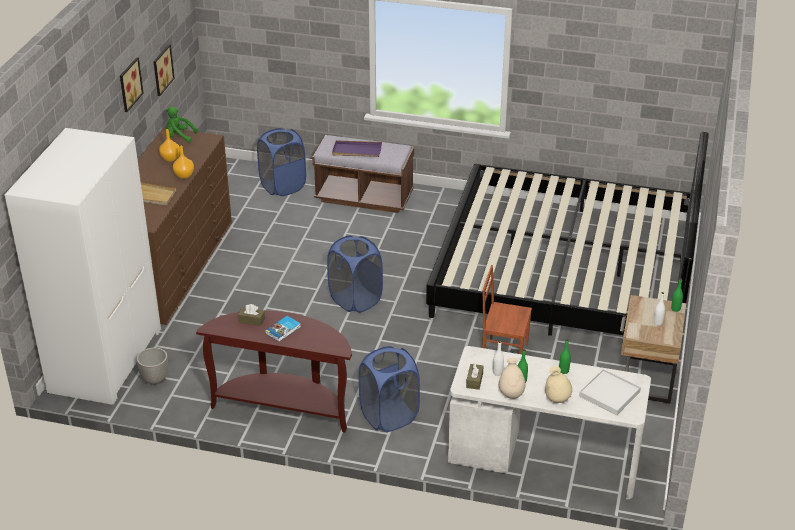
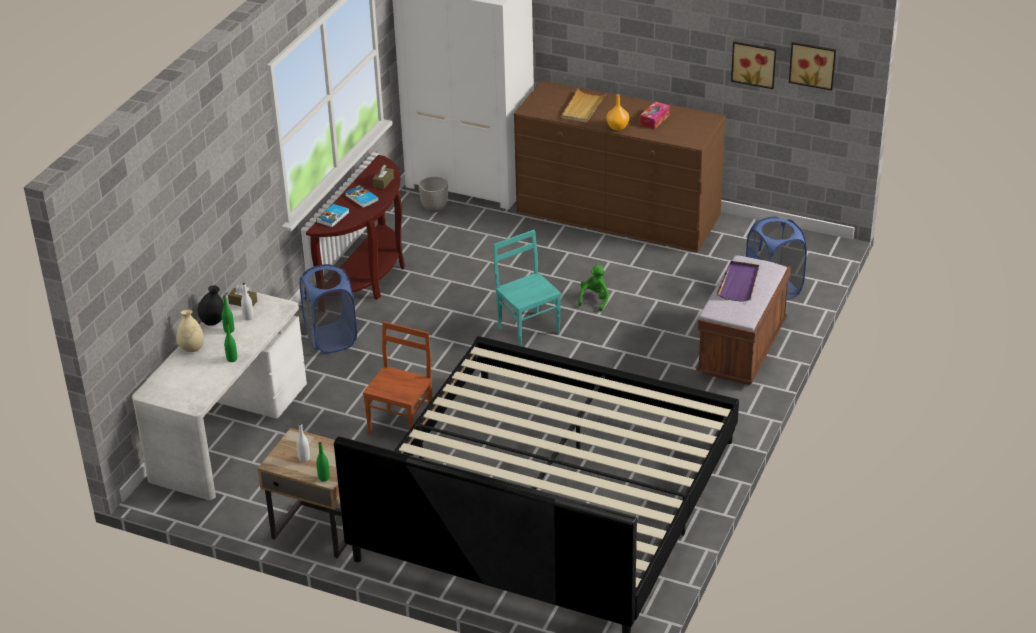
camera: 100 degrees right, 0 degrees up
(129, 84) = (675, 27): picture -> picture (813, 64)
(171, 158) = (654, 120): orange vase -> tissue box
(179, 136) = (701, 124): green plush toy -> green plush toy (594, 299)
(320, 343) = (333, 217): none -> book
(355, 299) = (529, 329): blue laundry basket -> turquoise chair
(511, 394) = (213, 322): beige vase -> black vase
(609, 394) = (183, 383): white tray -> none

